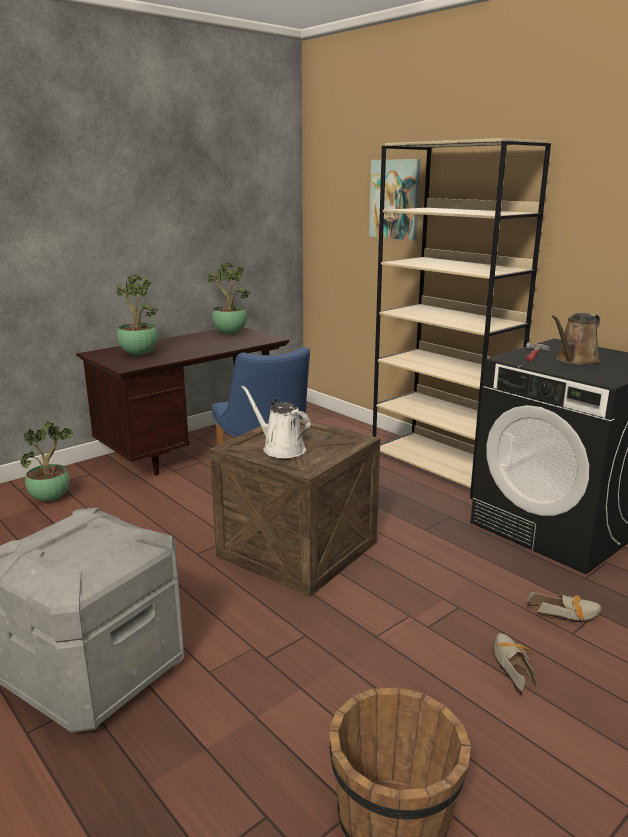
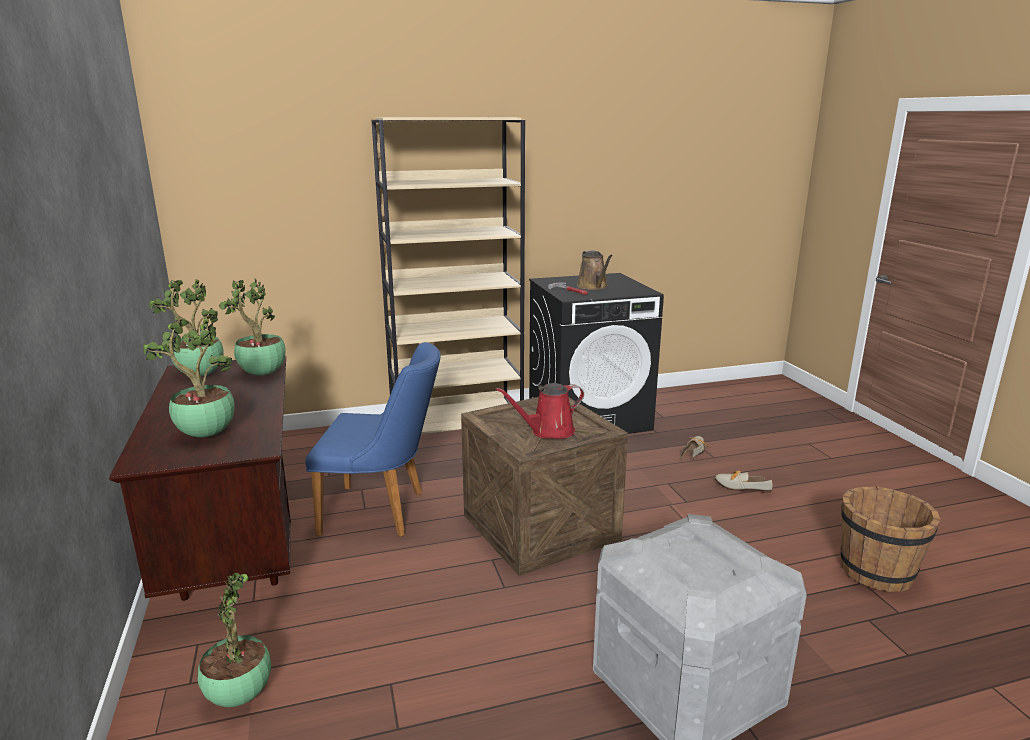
camera: 65 degrees left, 0 degrees up
(246, 342) = (262, 374): none -> potted plant
(280, 449) = (548, 431): white watering can -> red watering can
(395, 199) = (327, 175): picture -> none

